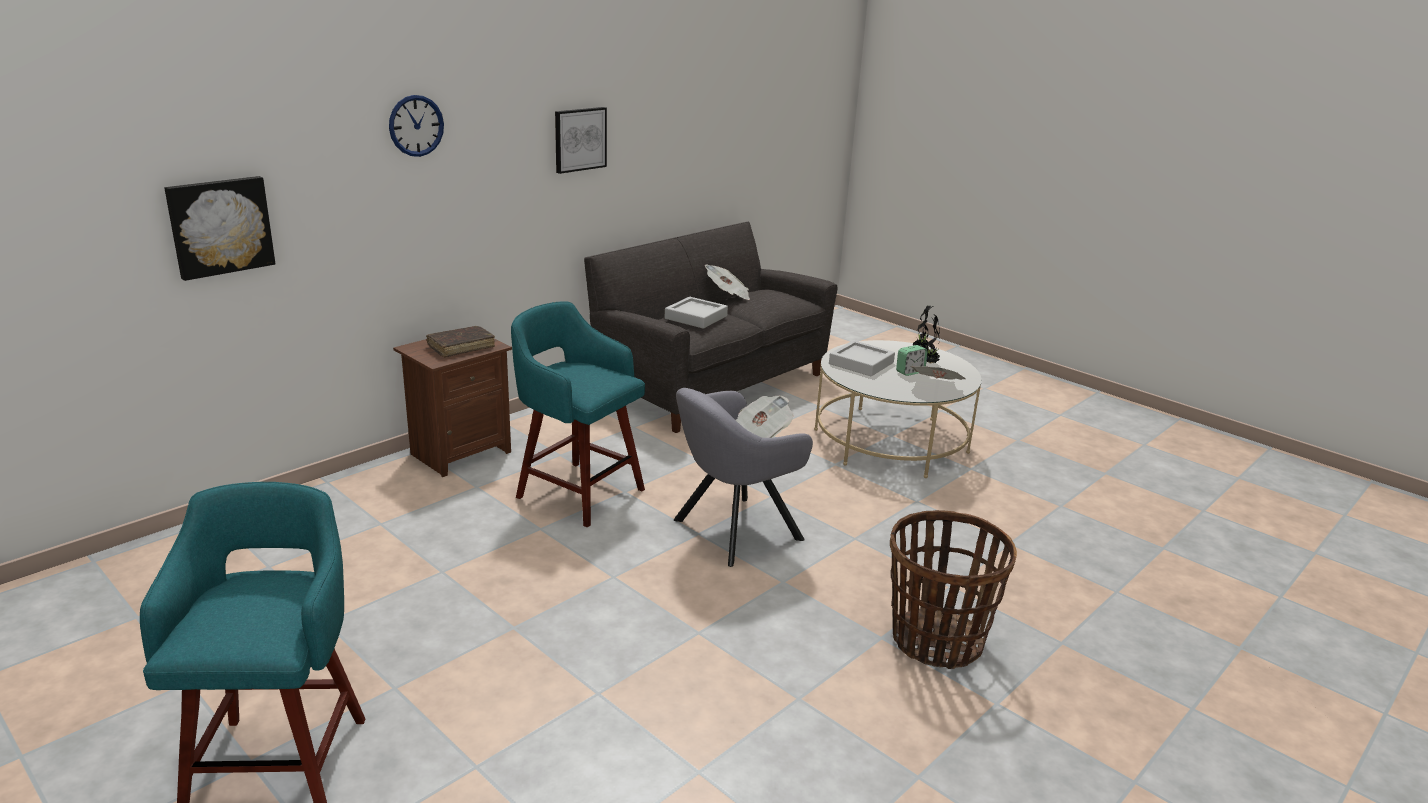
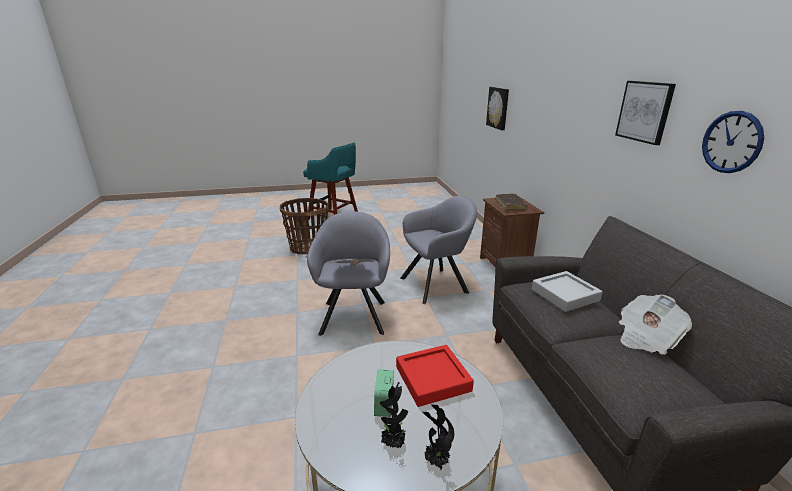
camera: 125 degrees right, 0 degrees up
(416, 125) = (556, 76): wall clock -> wall clock (731, 142)
(577, 492) = (437, 284): turquoise stool -> grey armchair
(861, 363) = (433, 379): grey tray -> red tray
(935, 641) = (198, 334): basket -> basket (308, 248)
(936, 387) = (333, 401): newspaper -> none

